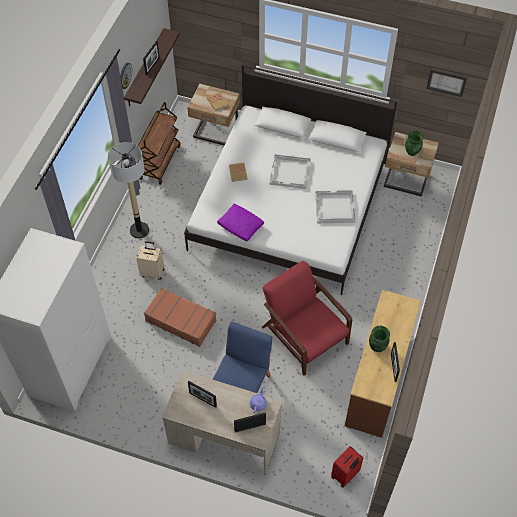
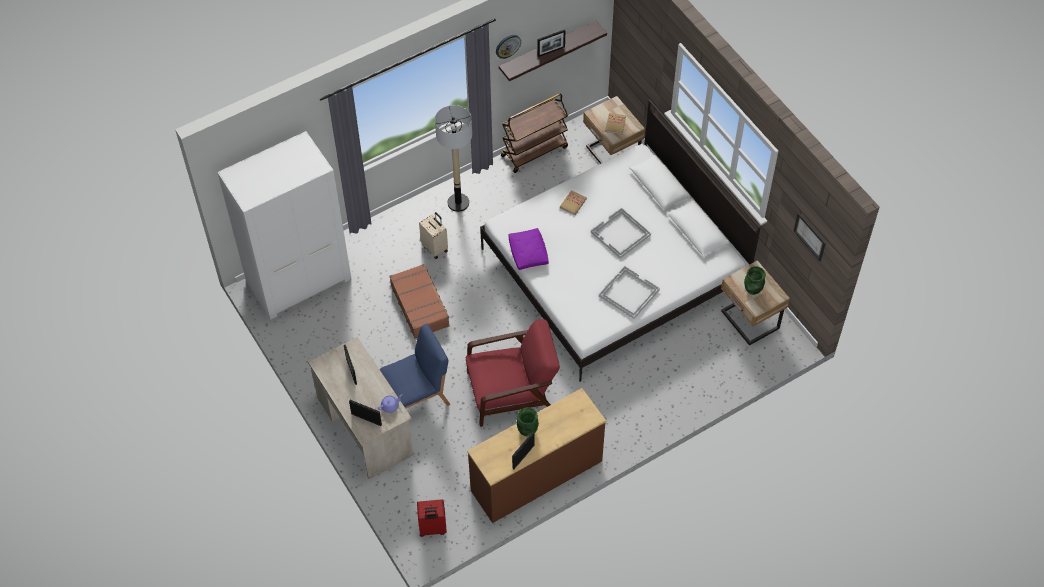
camera: 40 degrees right, 0 degrees up
(304, 334) = (512, 391): red armchair -> red armchair turned 75 degrees clockwise

